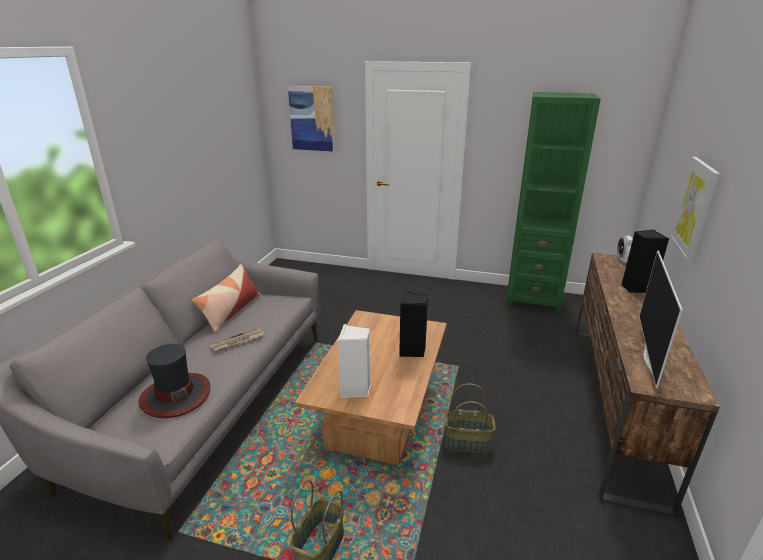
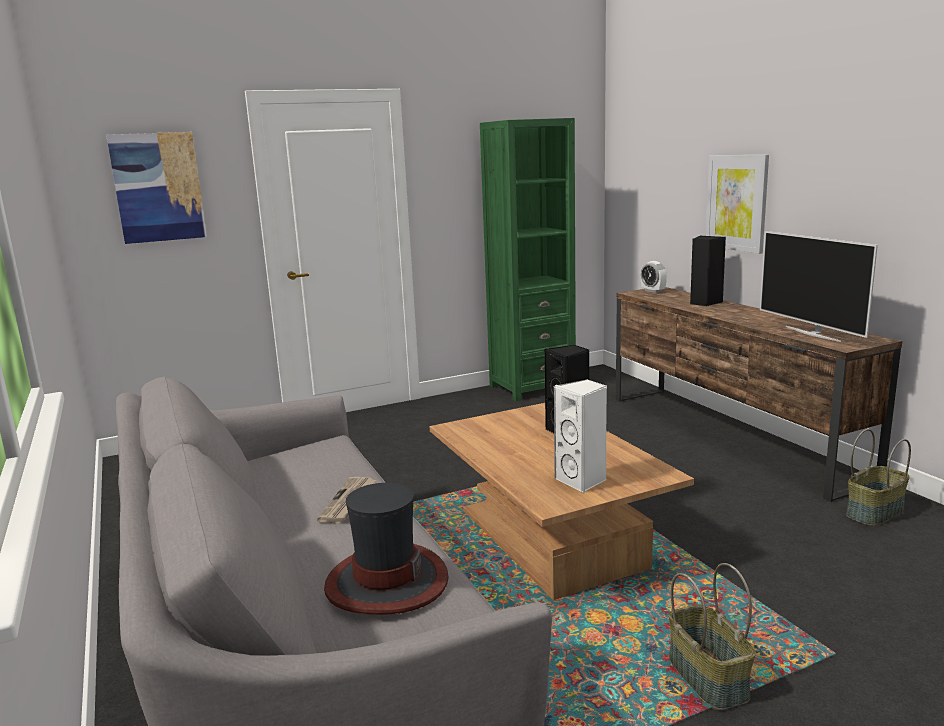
camera: 40 degrees left, 10 degrees down
(231, 312) = (259, 485): pillow -> none
(468, 441) = (675, 518): basket -> basket (874, 512)

